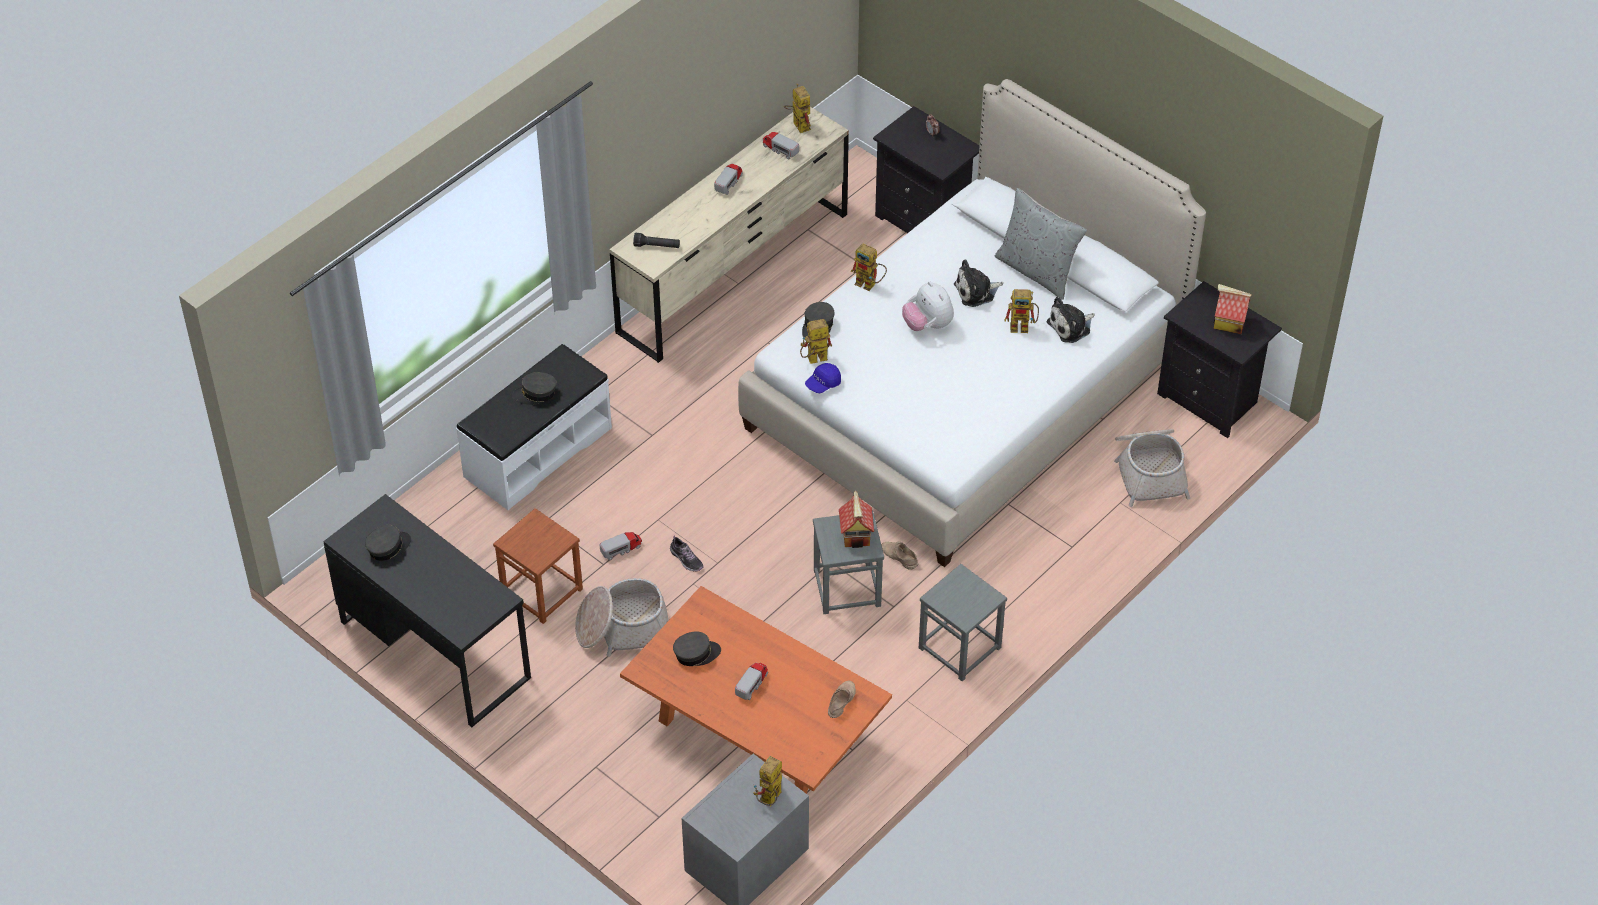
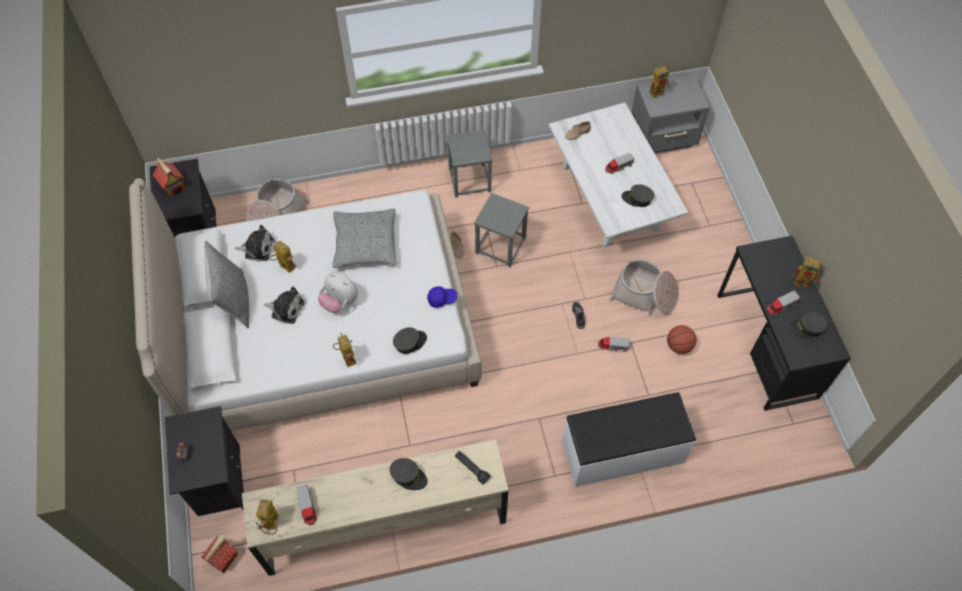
camera: 145 degrees left, 10 degrees up
(535, 394) = (626, 429): grey cap -> grey cap (408, 476)
(542, 591) = (679, 346): brown stool -> basketball
(729, 182) = (372, 498): toy truck -> toy truck (781, 306)
(756, 730) = (610, 197): orange coffee table -> white coffee table
(813, 360) = (434, 319): toy robot -> toy robot (805, 282)
(856, 535) = (496, 212): toy house -> toy house (223, 557)
(927, 325) = (340, 302): plush toy -> plush toy turned 120 degrees clockwise
(960, 392) = (365, 244): none -> grey pillow

